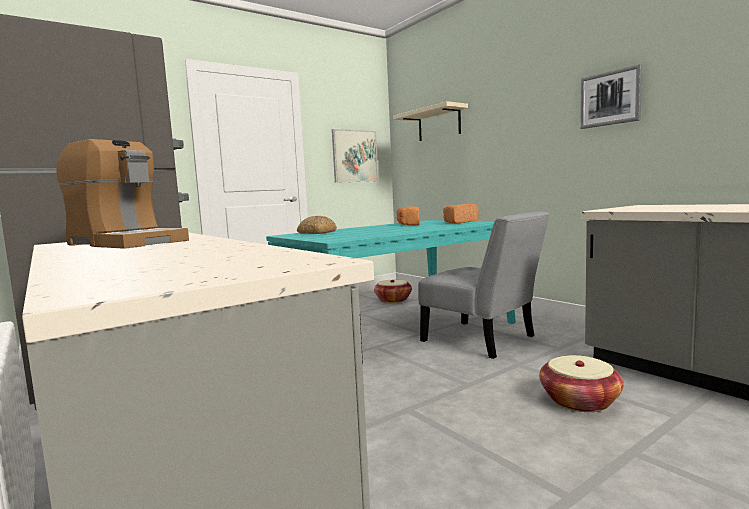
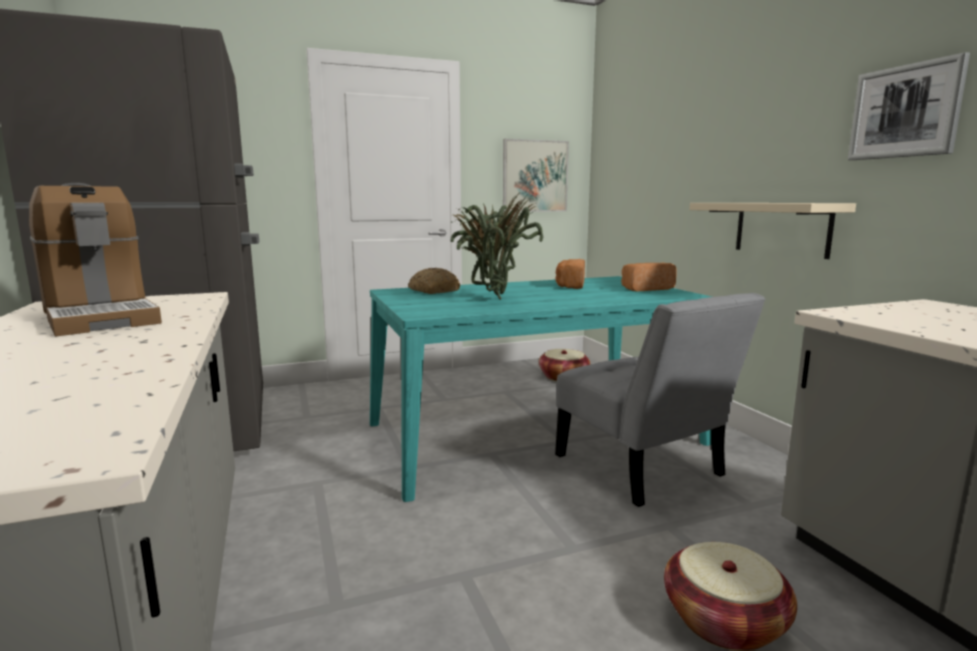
camera: 15 degrees right, 5 degrees up
(369, 232) = (493, 299): none -> potted plant
(439, 124) = (650, 136): beige shelf -> beige shelf (781, 228)

